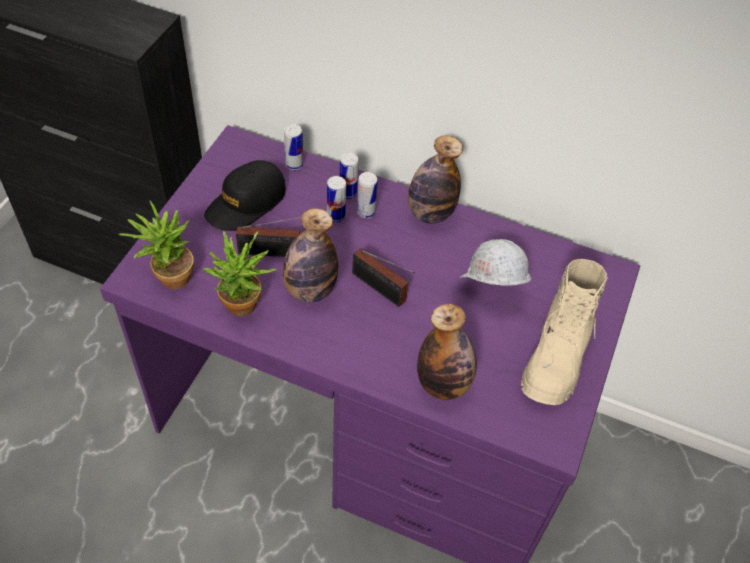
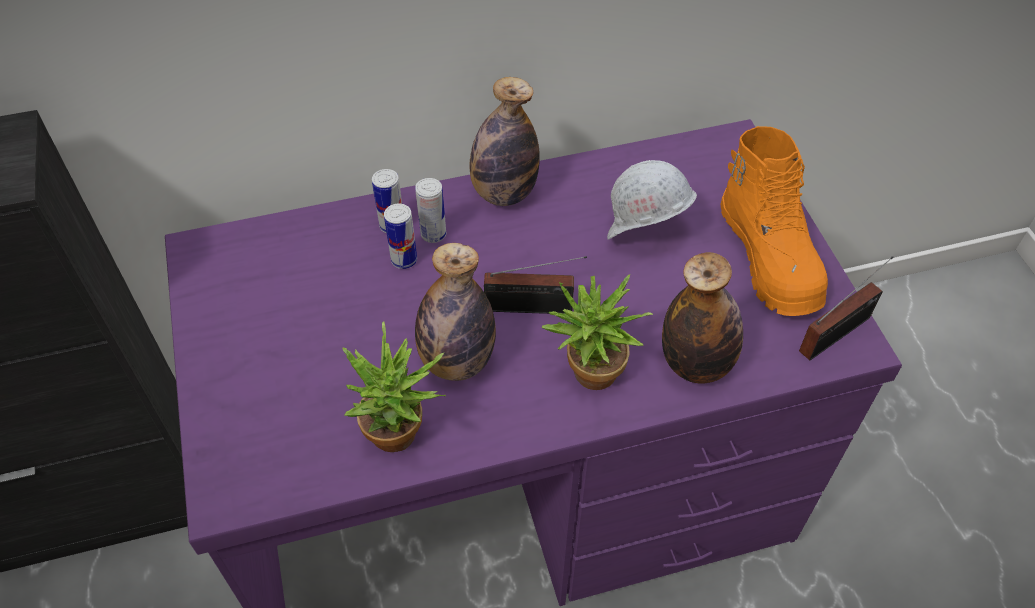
camera: 35 degrees left, 0 degrees up
(168, 278) = (271, 465): potted plant -> potted plant (589, 378)
(246, 203) = (282, 311): black cap -> none
(273, 253) = (372, 348): radio -> radio (839, 332)
(294, 164) = (297, 231): can -> none
(557, 356) = (770, 258): beige boot -> orange boot

